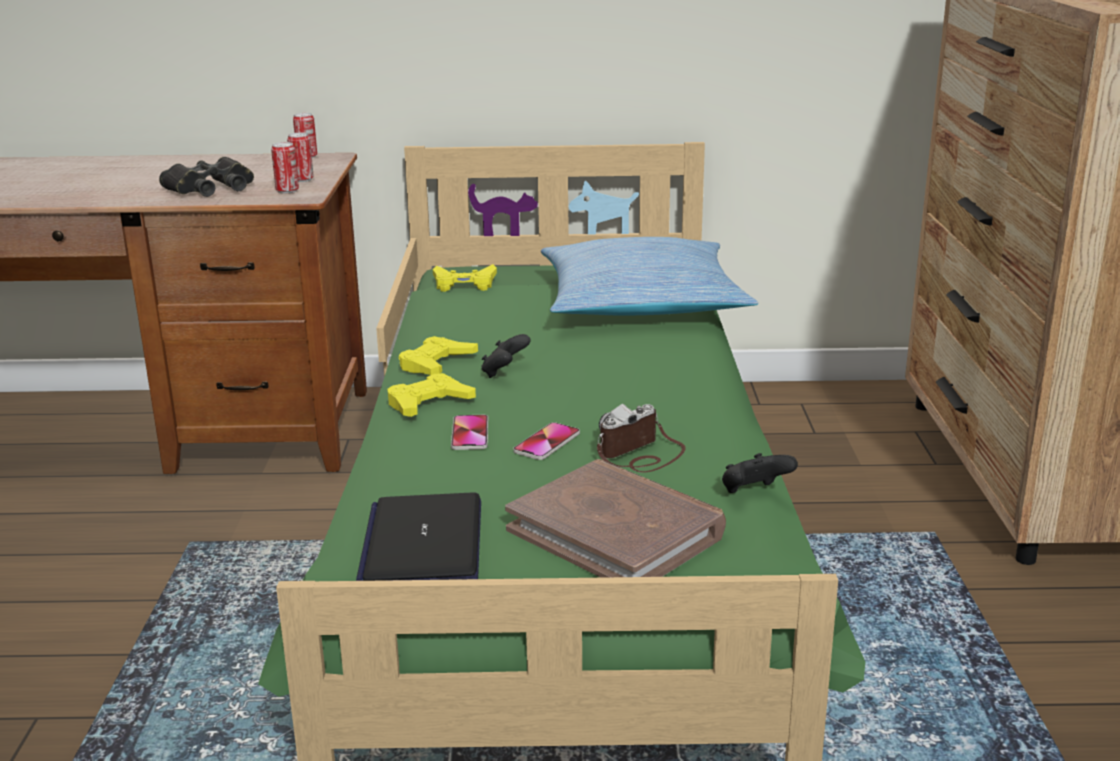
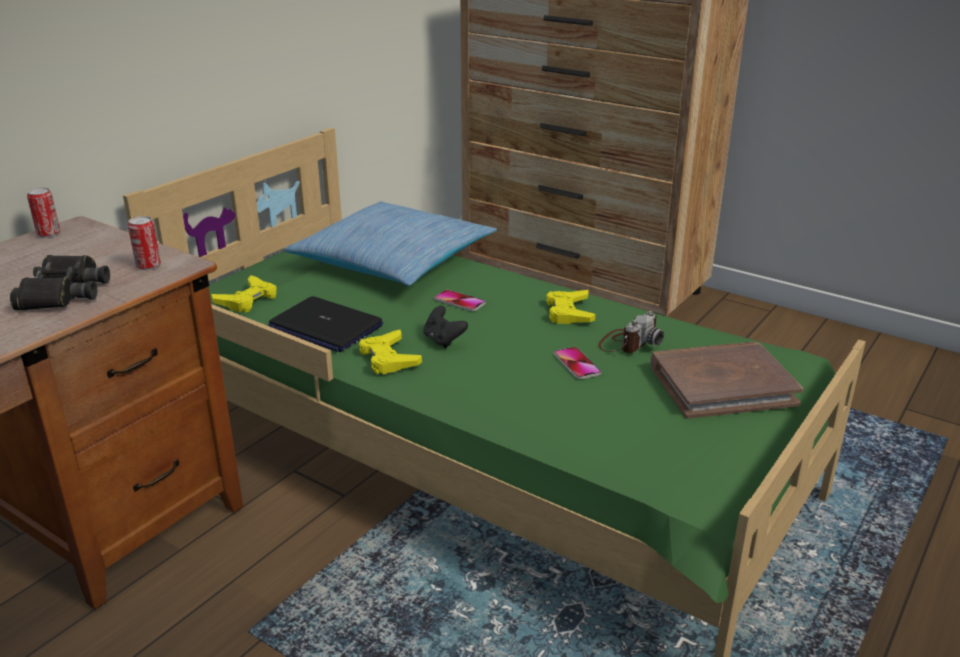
camera: 55 degrees left, 5 degrees up
(302, 179) = (124, 252): can -> none
(423, 543) = (677, 453): laptop -> laptop (325, 326)
(428, 403) = (457, 383): yellow game controller -> yellow game controller (569, 312)
(470, 434) = (530, 385): phone -> phone (459, 302)
(640, 454) = (628, 342): camera -> camera turned 135 degrees counterclockwise
(754, 493) = (711, 331): black game controller -> none

